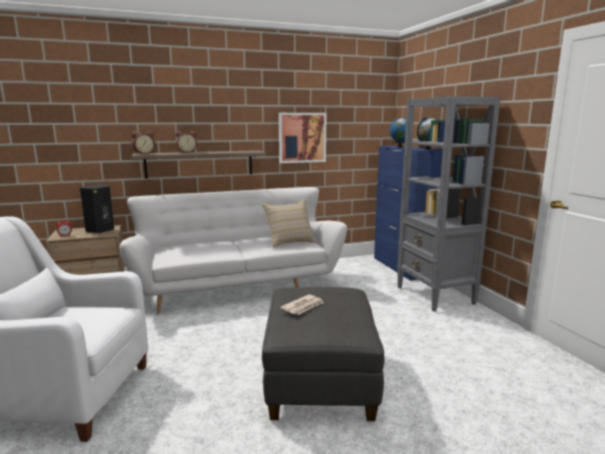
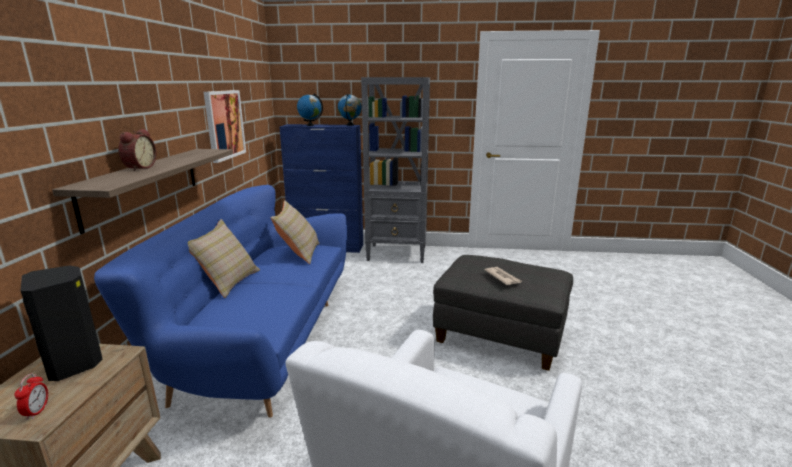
camera: 65 degrees left, 5 degrees up
(143, 153) = (92, 184): alarm clock -> none
(229, 239) = (227, 282): none -> beige pillow
(237, 287) = (262, 338): white sofa -> blue sofa

